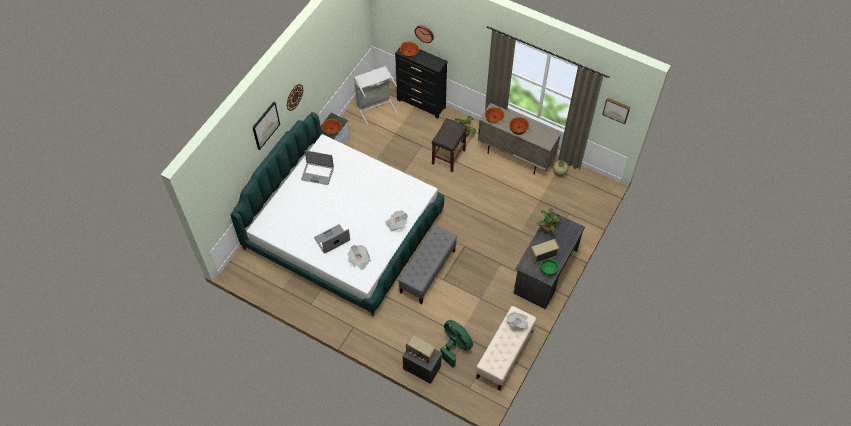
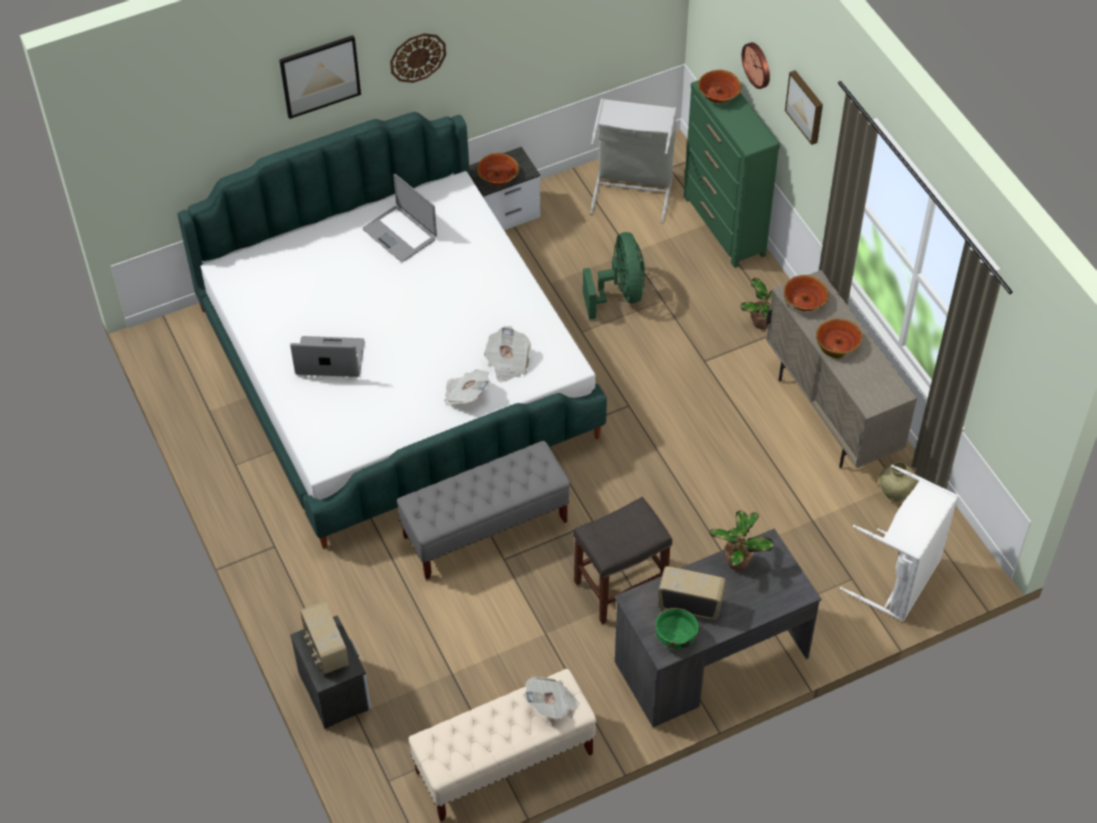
camera: 35 degrees right, 5 degrees down
(359, 260) = (347, 420): newspaper -> newspaper (507, 363)
(421, 104) = (724, 226): black dresser -> green dresser
(448, 156) = (697, 346): grey stool -> grey stool (621, 586)
(455, 346) = (425, 691): green fan -> green fan (619, 294)
(585, 204) = (900, 580): none -> white laundry basket
(616, 110) = (1023, 387): picture -> picture (806, 106)

